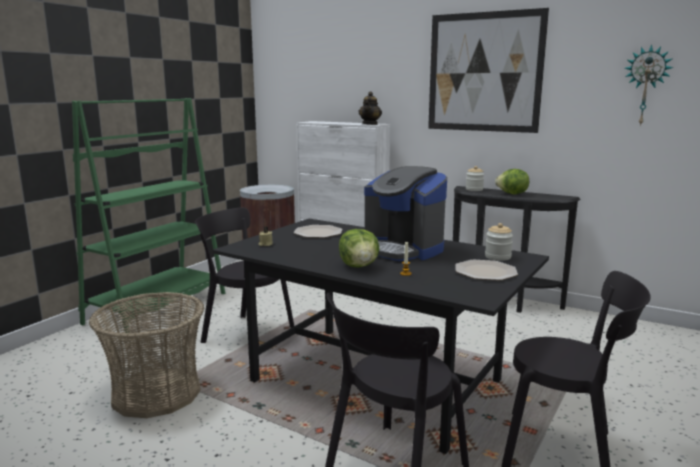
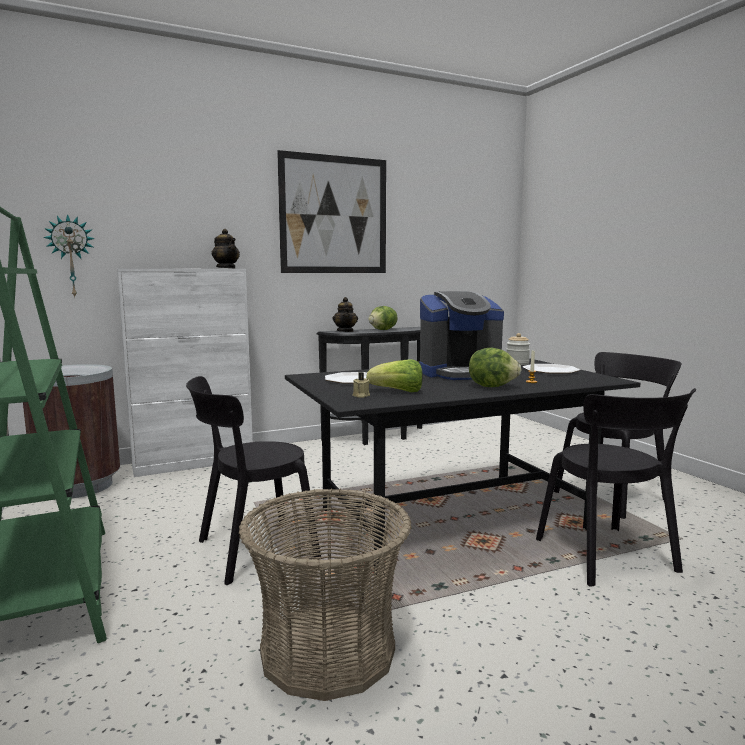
camera: 55 degrees left, 5 degrees down
(292, 249) = (398, 392): none -> lettuce
(474, 189) = (345, 331): jar -> teapot
(646, 86) = (455, 232): wall clock -> wall clock (71, 256)

